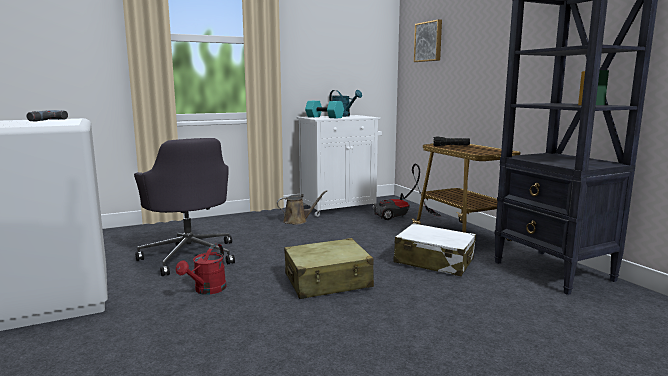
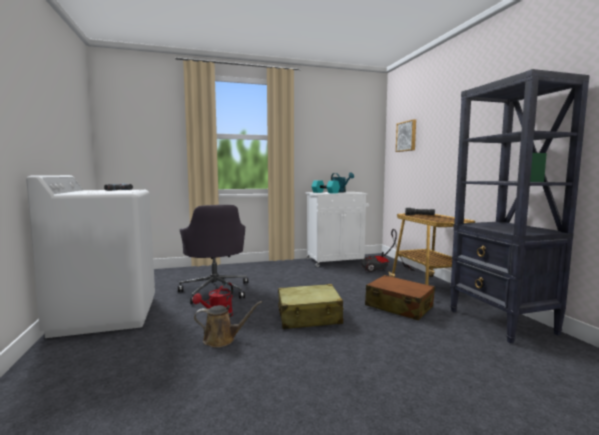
camera: 10 degrees right, 5 degrees down
(297, 221) = (301, 269): brown watering can -> brown watering can (222, 339)
(434, 261) = (399, 307): white suitcase -> brown suitcase

